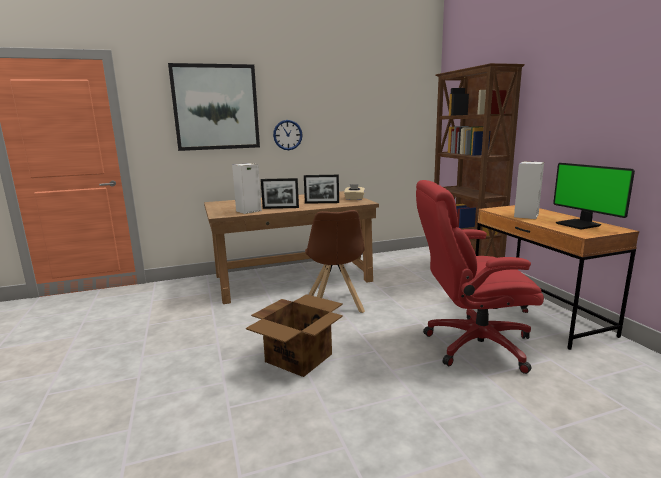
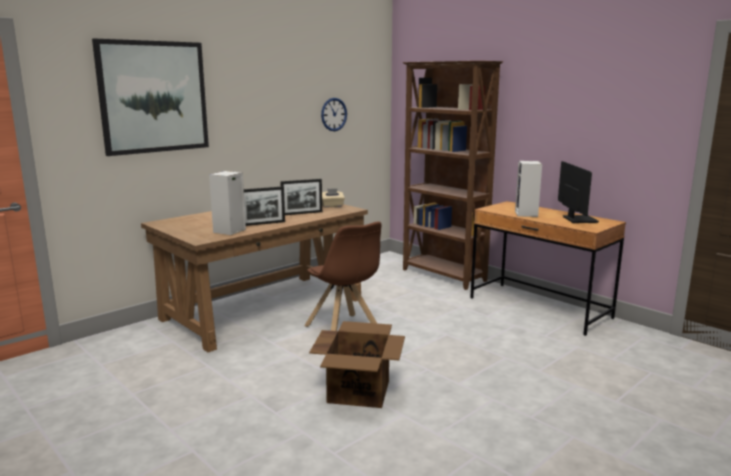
camera: 25 degrees left, 0 degrees up
(287, 135) = (238, 130): wall clock -> wall clock (334, 114)
(470, 345) = (506, 347): red office chair -> none
(579, 224) = (578, 219): monitor -> monitor turned 135 degrees counterclockwise

